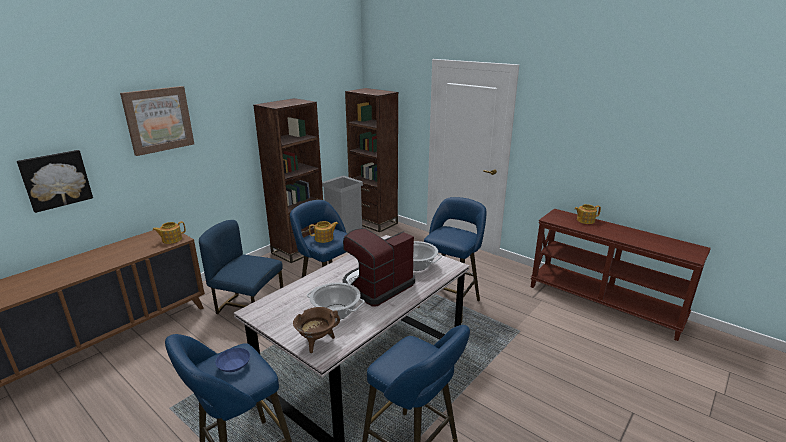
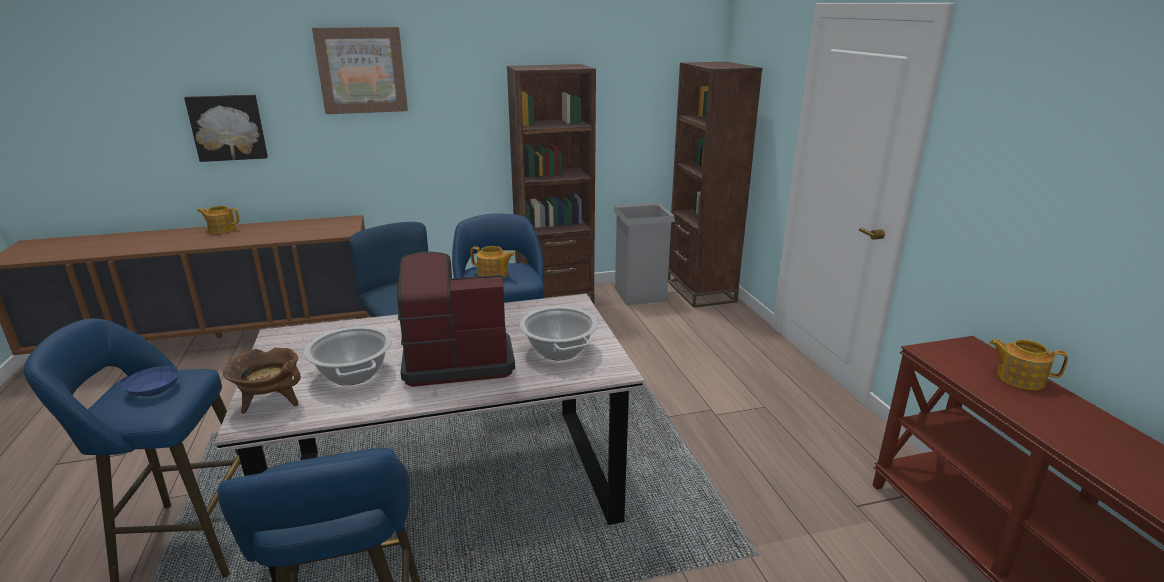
camera: 35 degrees right, 0 degrees up
(171, 239) = (339, 230): teapot -> teapot (222, 229)
(450, 302) = (685, 450): blue stool -> none

